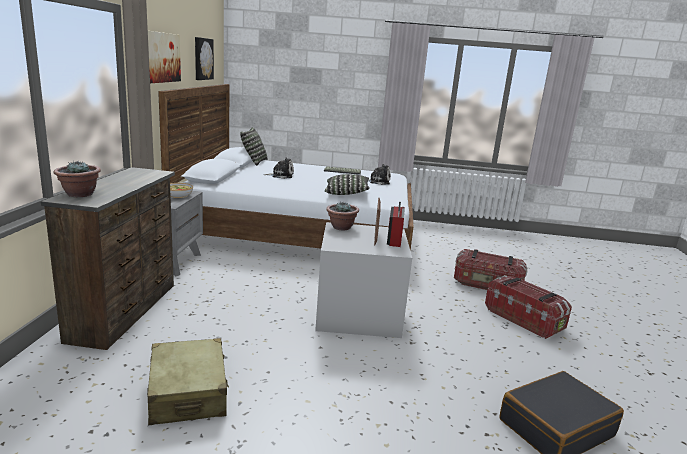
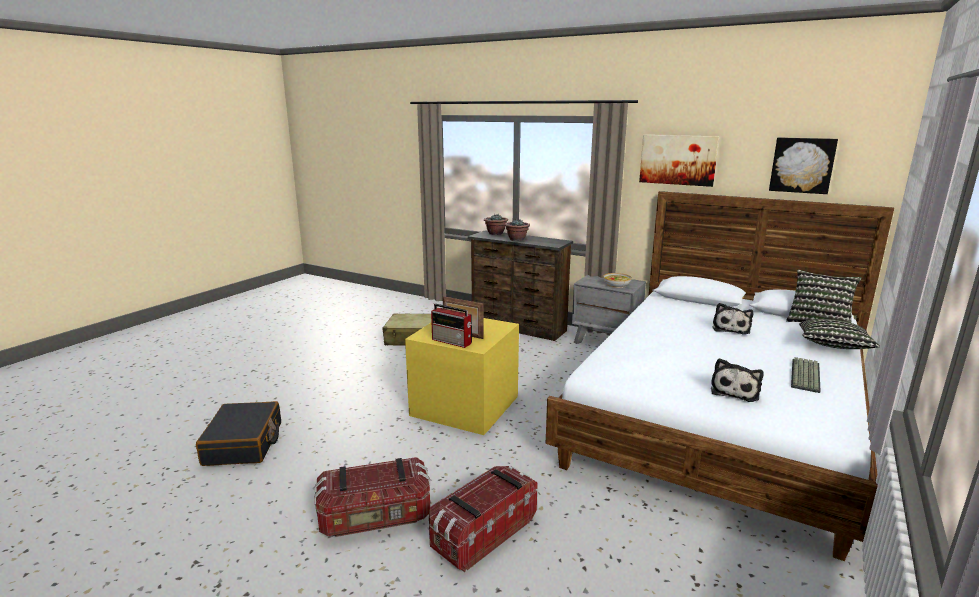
camera: 115 degrees right, 0 degrees up
(341, 227) = (498, 326): potted plant -> potted plant (516, 239)
(346, 193) = (637, 351): pillow -> pillow (833, 347)
(357, 312) = (467, 405): grey storage box -> yellow storage box

